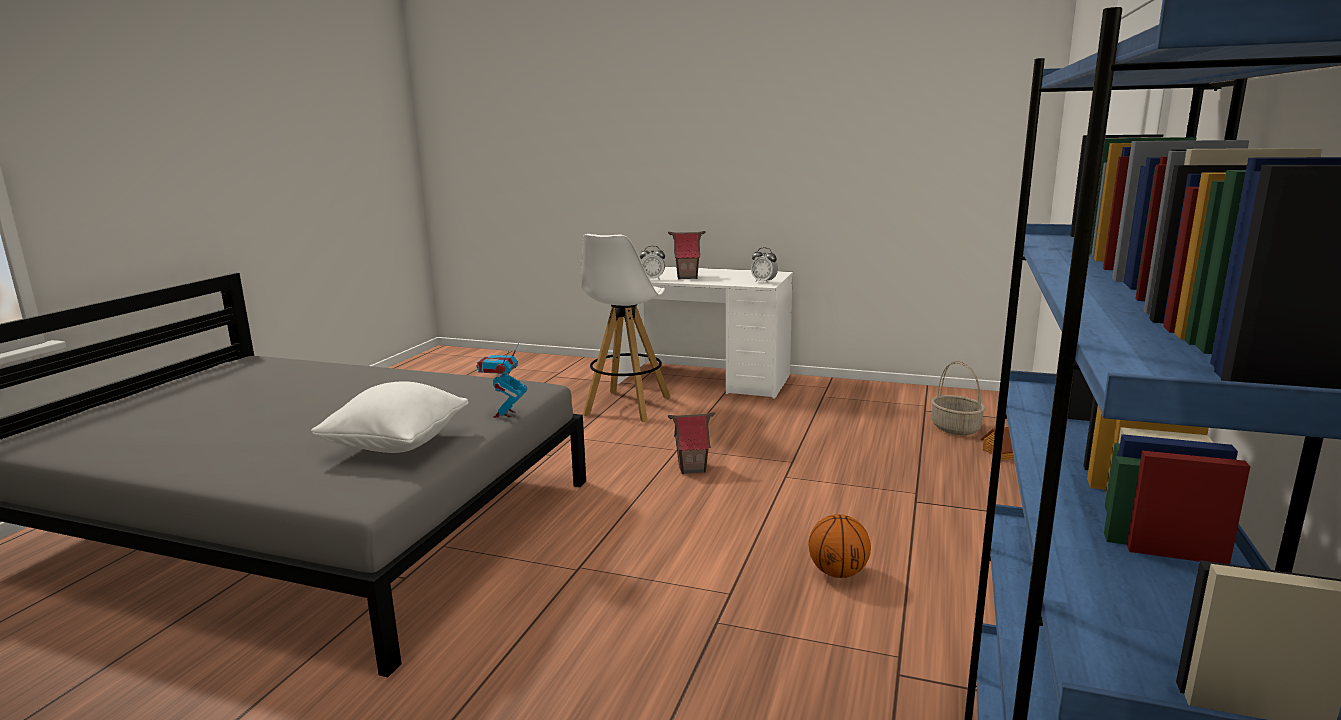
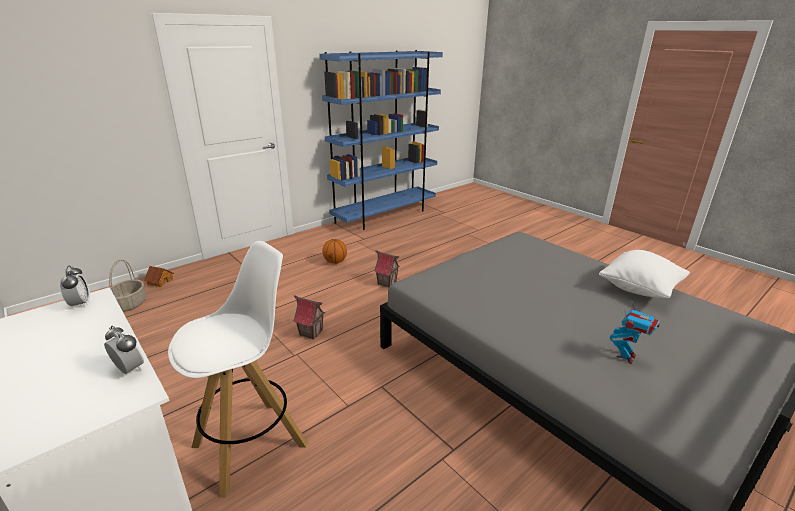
camera: 150 degrees left, 10 degrees up
(397, 445) = (508, 260): white pillow -> white pillow (639, 289)
(504, 414) = (446, 265): toy robot -> toy robot (626, 356)
(687, 277) = (89, 357): toy house -> toy house (387, 283)

